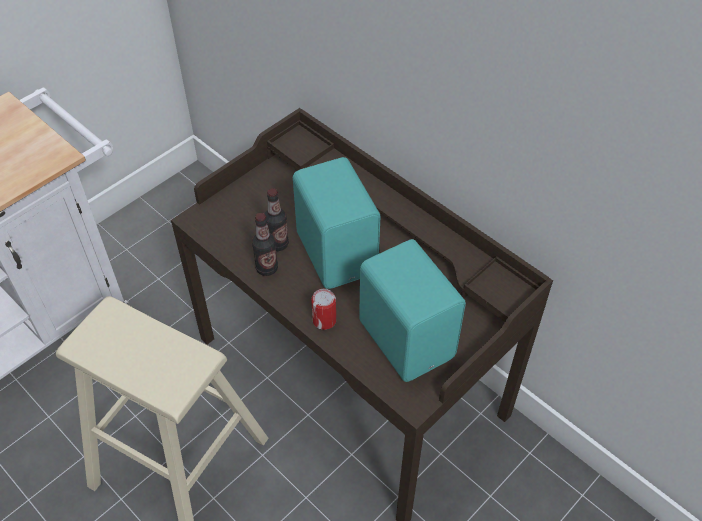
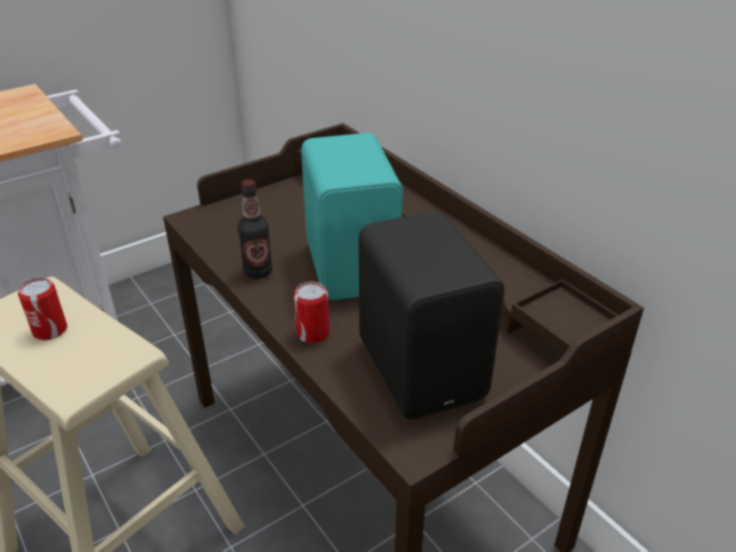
camera: 10 degrees right, 15 degrees down
(132, 346) = (50, 330): none -> can
(277, 244) = (280, 250): bottle -> none
(407, 337) = (423, 367): turquoise speaker -> black speaker

